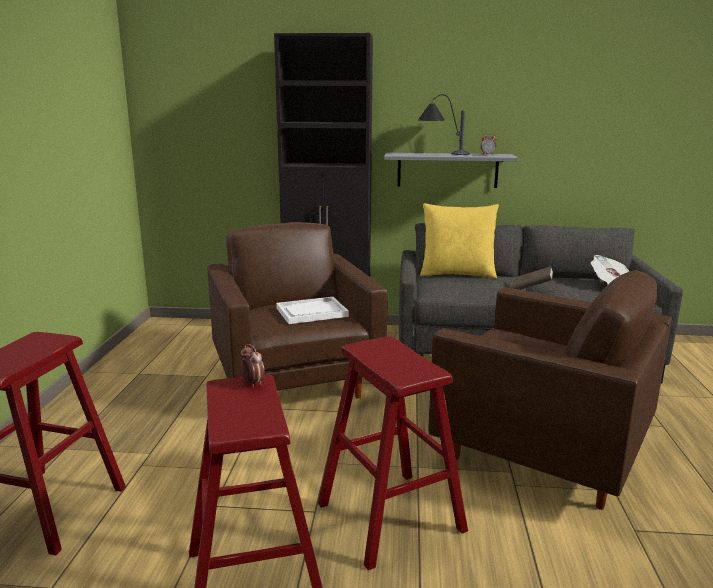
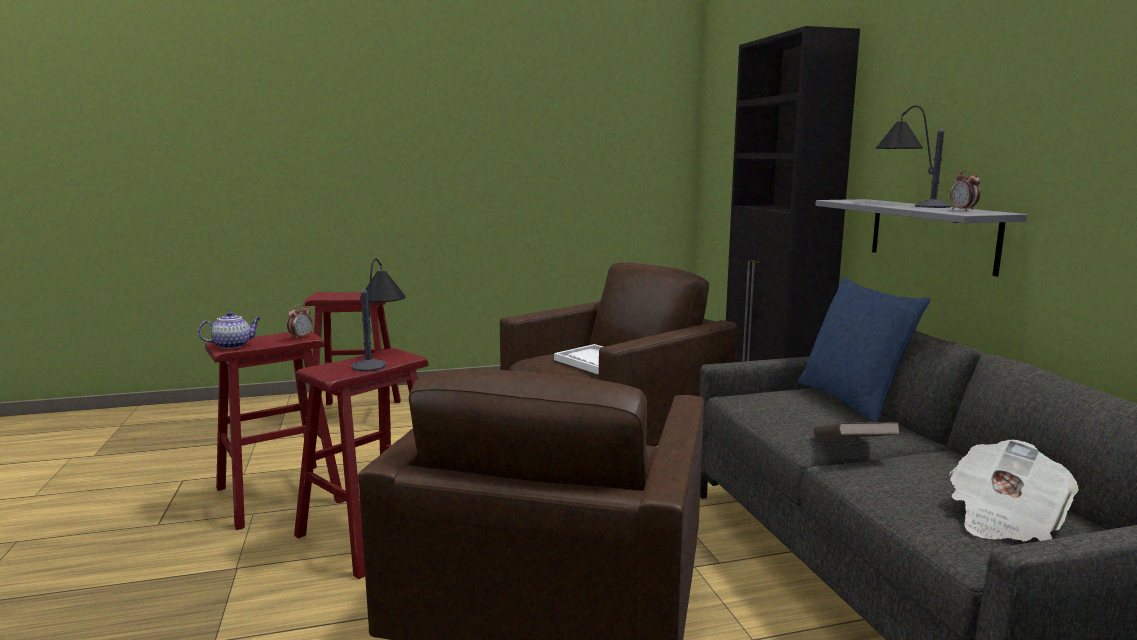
camera: 70 degrees right, 5 degrees down
(256, 422) = (233, 345): none -> teapot
(374, 352) = (379, 357): none -> table lamp
(457, 274) = (853, 400): yellow pillow -> blue pillow

